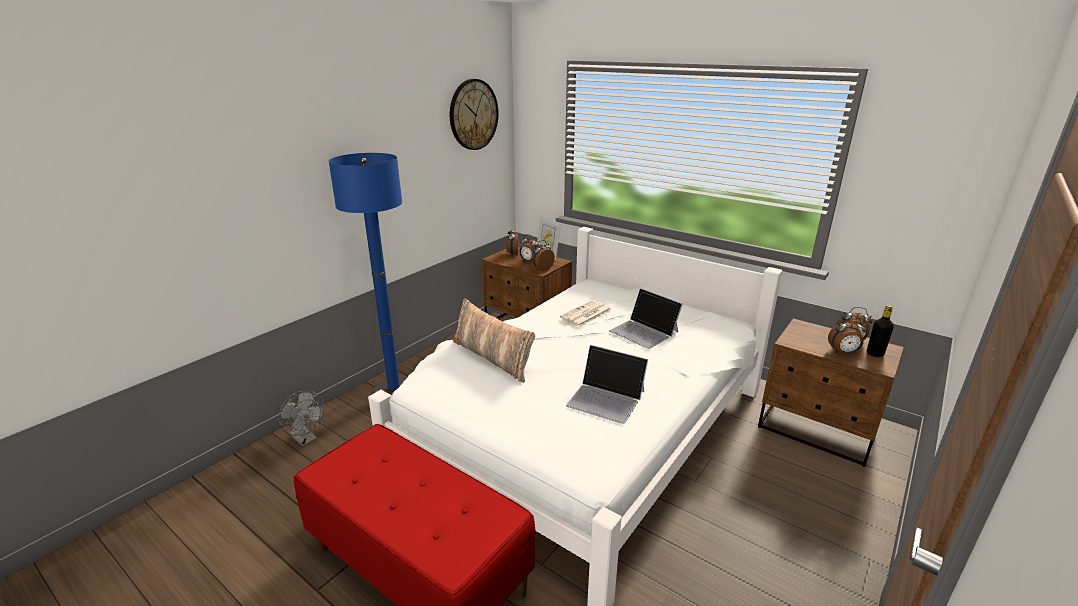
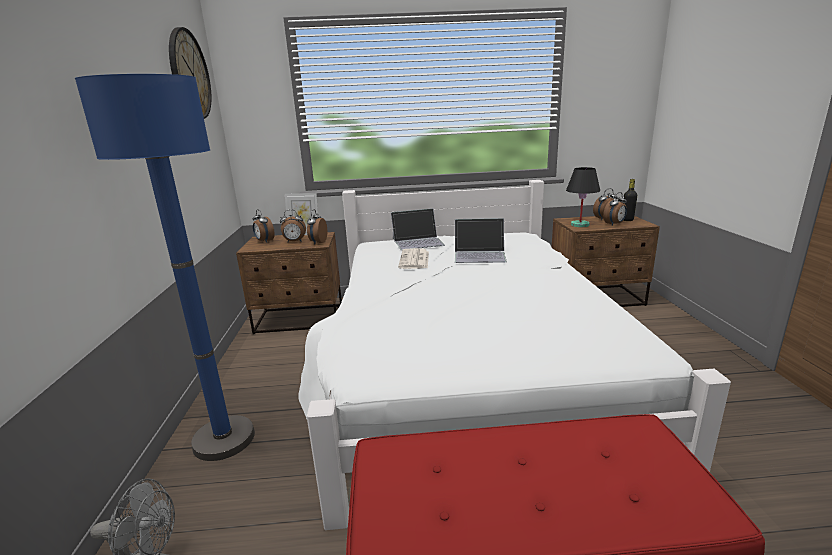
camera: 40 degrees left, 5 degrees down
(492, 358) = (395, 316): pillow -> none
(606, 398) = (547, 300): laptop -> laptop (418, 241)
(799, 338) = (579, 225): none -> black table lamp

